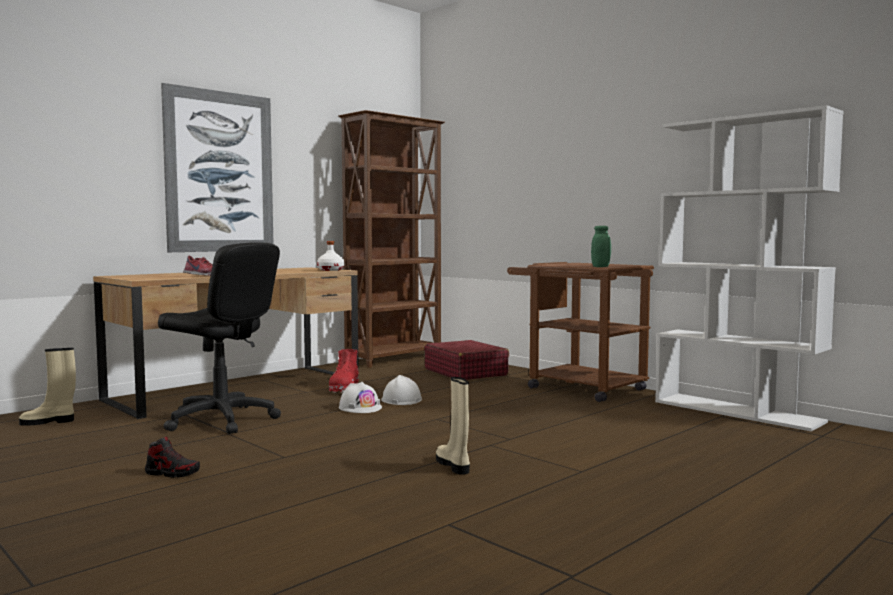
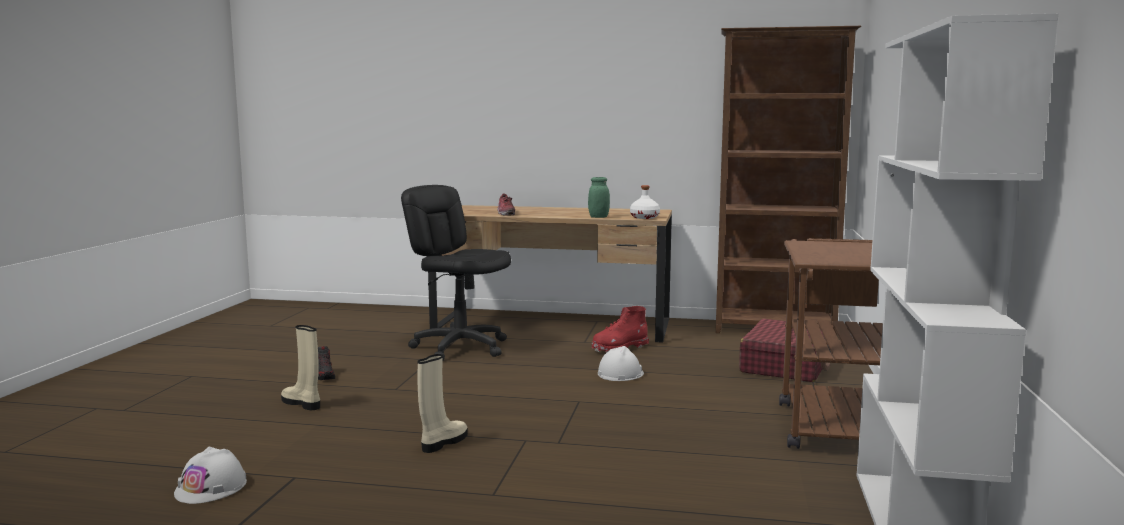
camera: 55 degrees right, 5 degrees up
(49, 422) = (393, 318): beige boot -> beige boot (302, 404)
(220, 172) = (576, 108): picture -> none
(221, 420) = (460, 347): black office chair -> black office chair turned 135 degrees clockwise
(360, 407) = (567, 369): white hard hat -> white hard hat (211, 487)
(600, 267) = (815, 258): green jar -> green jar (598, 217)

